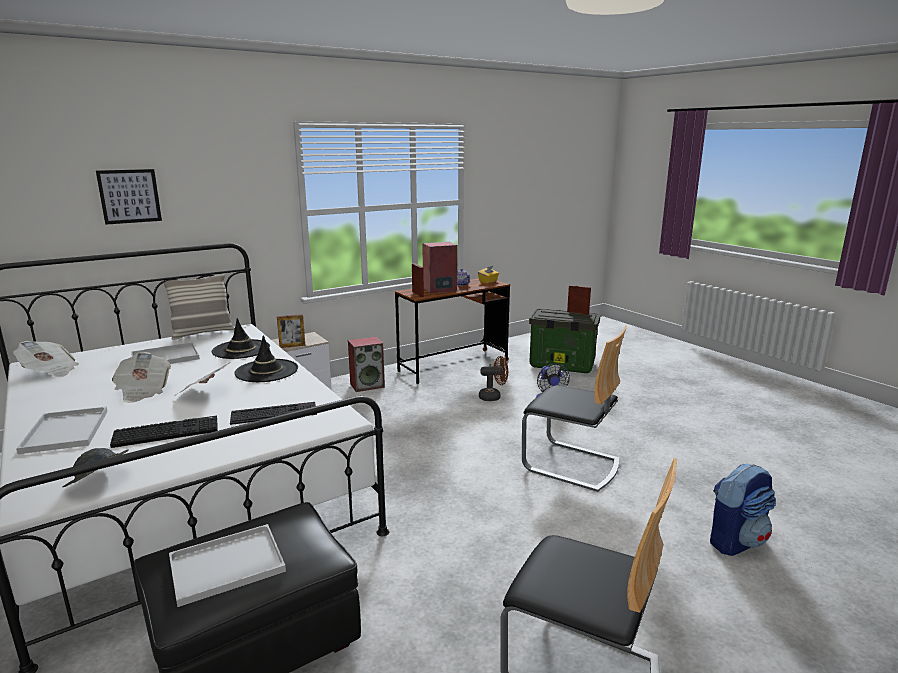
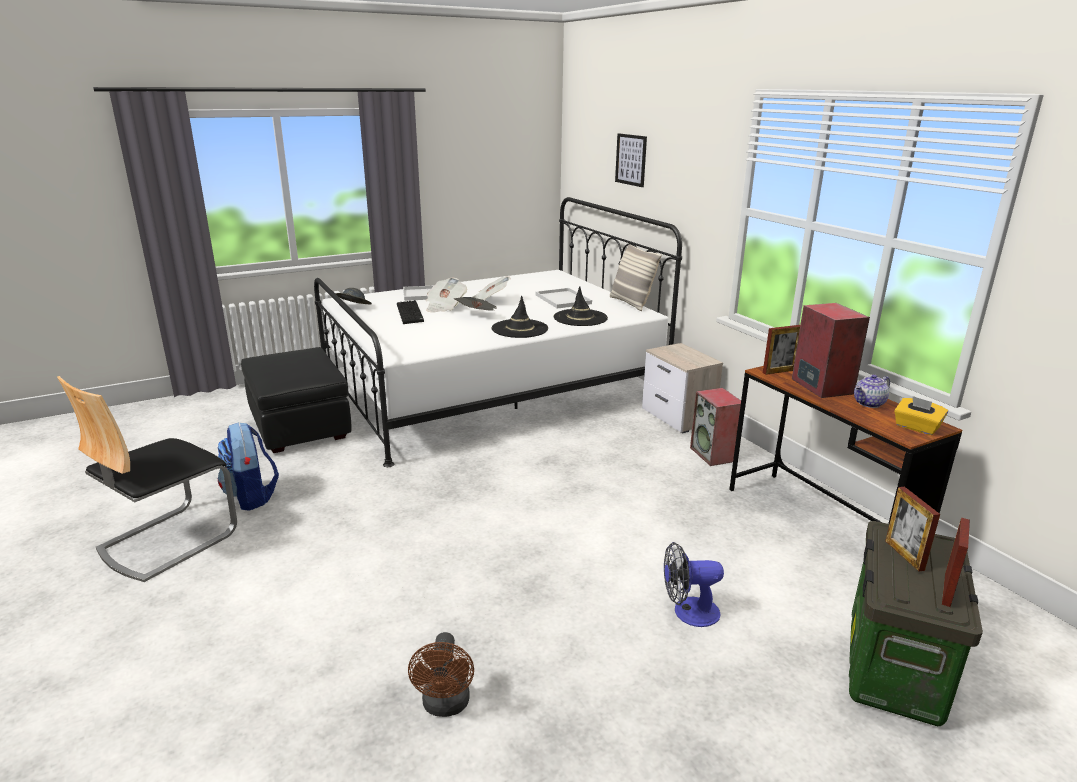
camera: 95 degrees right, 5 degrees up
(49, 371) = (537, 278): newspaper -> newspaper (444, 307)
(229, 563) = (286, 362): white tray -> none
(275, 413) = (425, 336): keyboard -> none
(292, 346) = (665, 355): picture frame -> picture frame (904, 555)
(493, 397) = (693, 553): brown fan -> brown fan (445, 706)
(571, 464) = (467, 595): chair -> none
(735, 541) = (228, 707): backpack -> backpack (252, 496)

